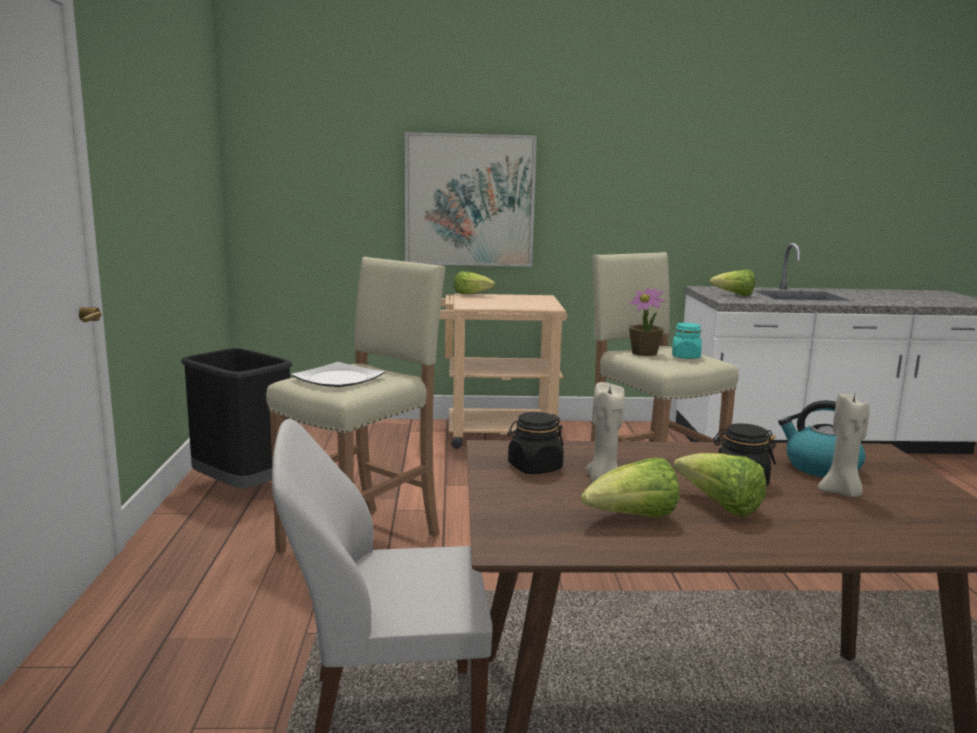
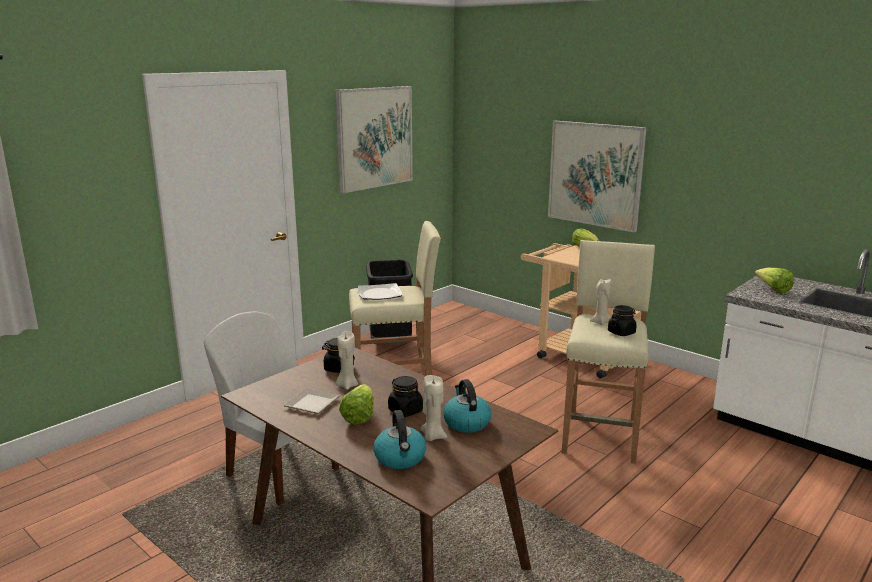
camera: 45 degrees right, 5 degrees up
(164, 147) = (374, 138): none -> picture
(633, 518) = (312, 404): lettuce -> plate
(644, 353) = (600, 322): potted plant -> beige candle
(685, 356) = (621, 332): turquoise jar -> black jar
(889, 527) = (400, 458): none -> kettle

